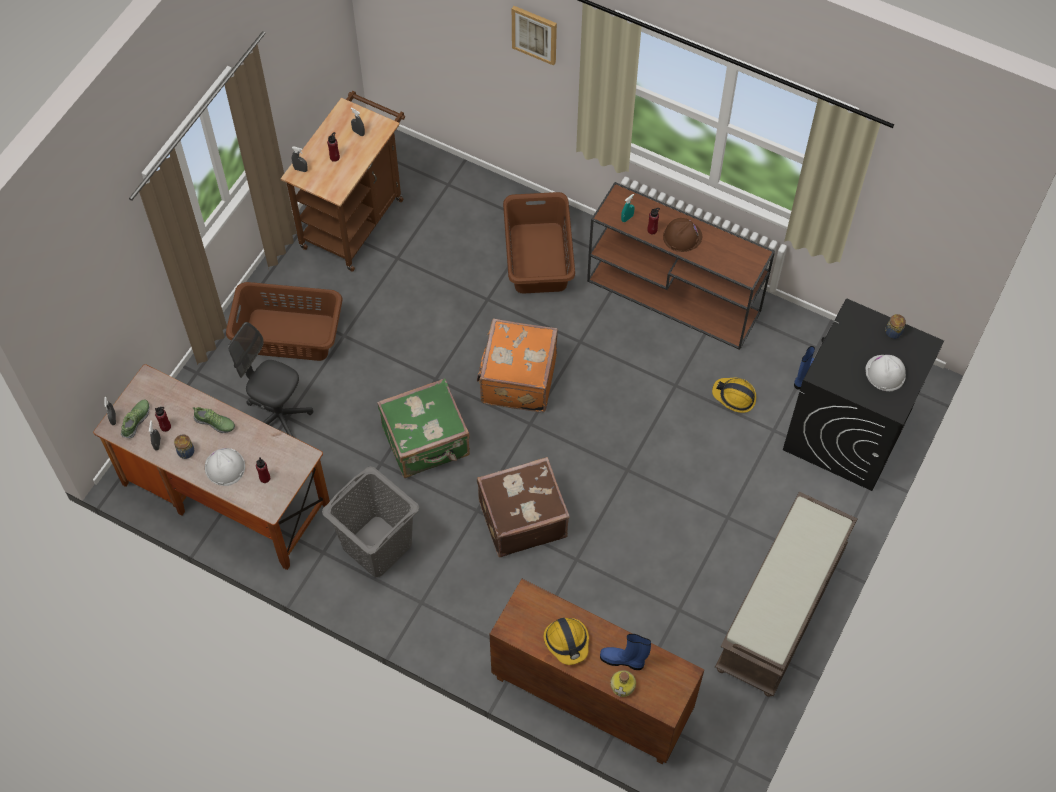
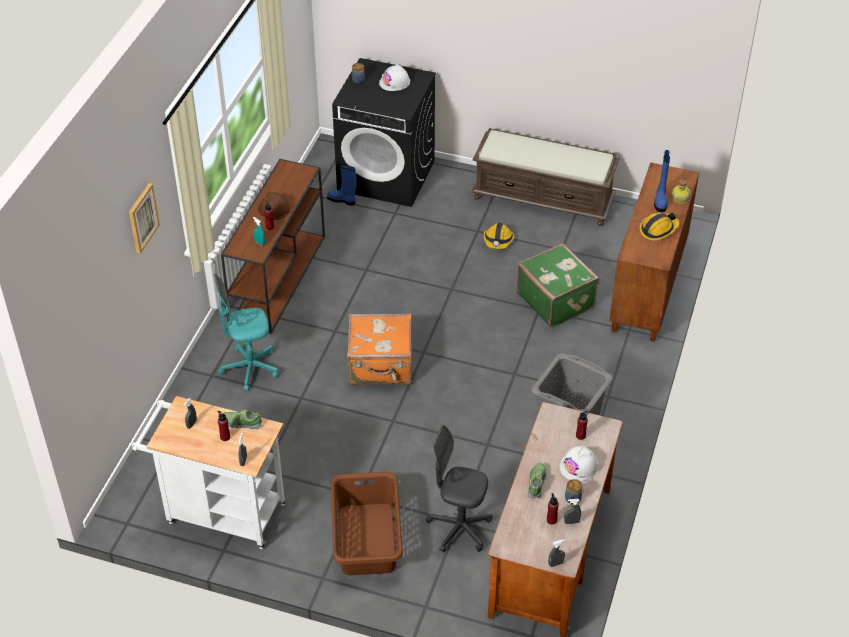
camera: 100 degrees left, 15 degrees down
(136, 421) = (552, 545): shoe -> shoe (242, 422)
(278, 417) = (459, 529): grey office chair -> grey office chair turned 90 degrees clockwise
(355, 218) = (219, 512): brown cart -> white cart
(426, 442) = (459, 416): green suitcase -> green suitcase (556, 300)
(521, 518) = (513, 346): brown suitcase -> none
(539, 257) = (250, 368): brown laundry basket -> turquoise office chair
(734, 397) = (370, 236): hard hat -> hard hat (498, 240)

